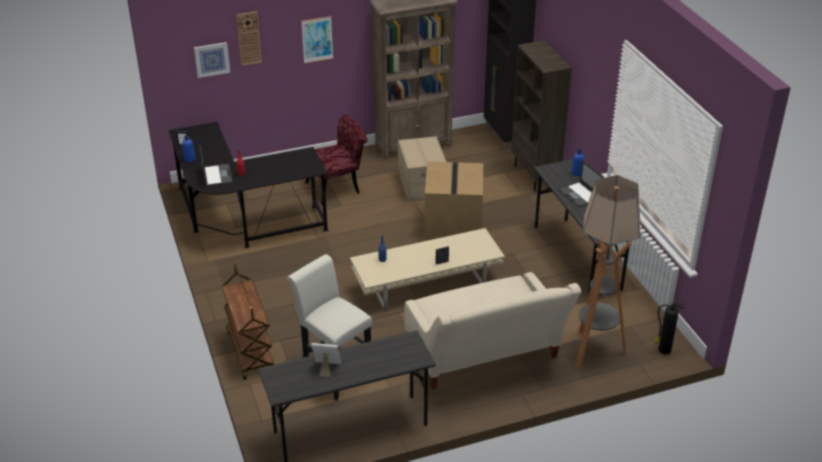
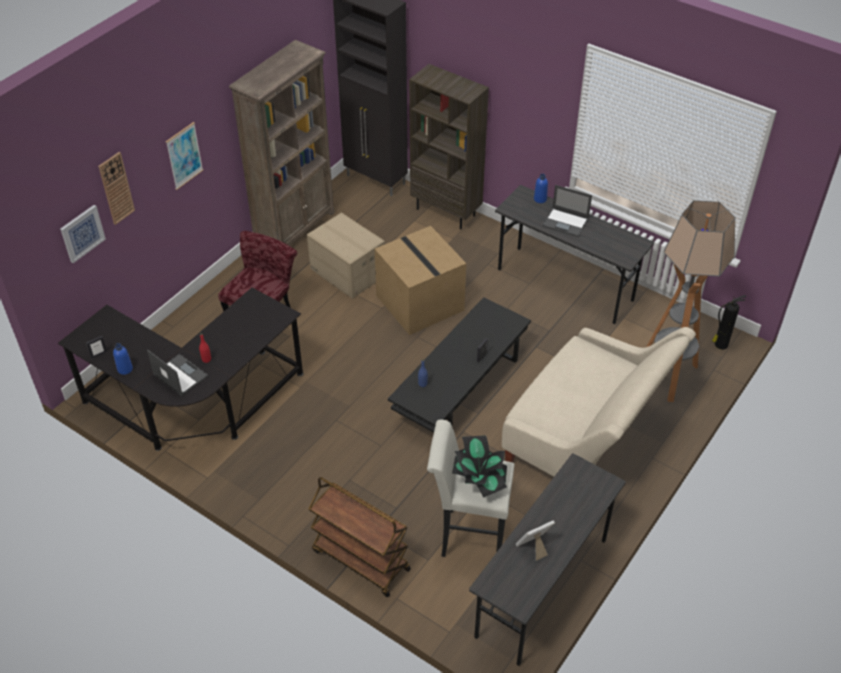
camera: 35 degrees left, 10 degrees up
(334, 313) = (479, 479): none -> potted plant
(426, 285) = (460, 386): beige coffee table -> black coffee table

